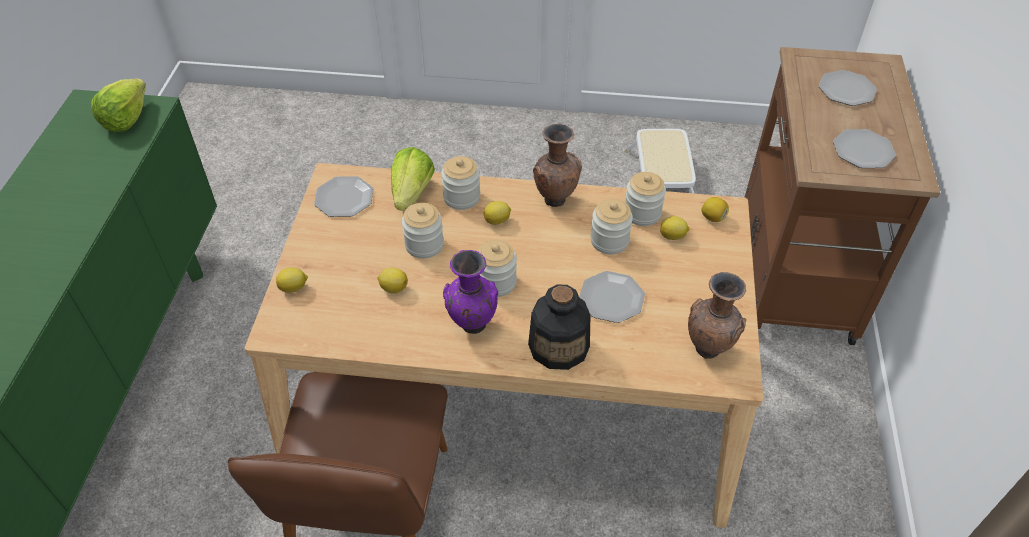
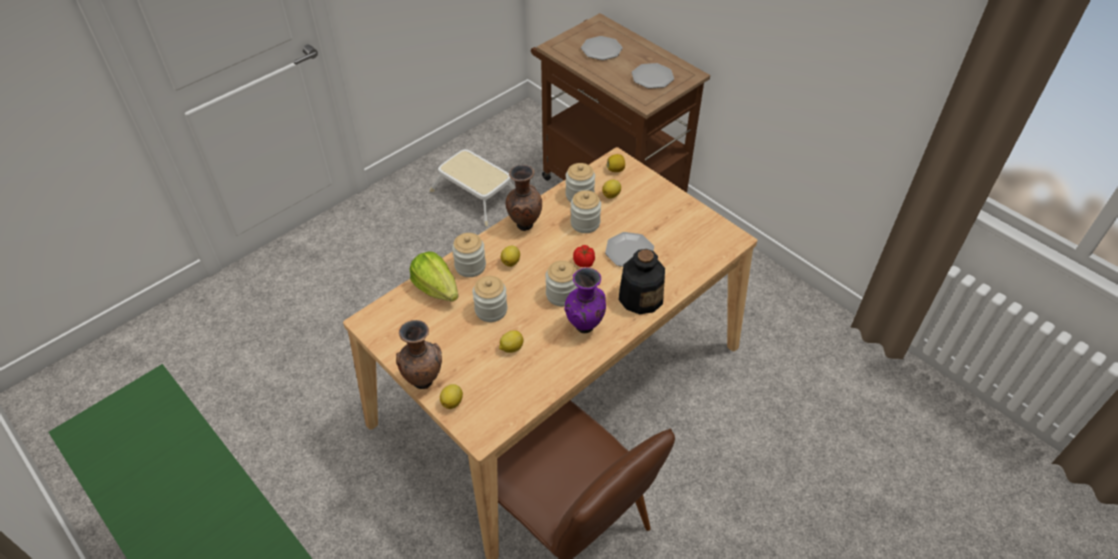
camera: 50 degrees left, 0 degrees up
(126, 119) = (143, 411): lettuce -> none
(343, 199) = (398, 327): plate -> none
(556, 273) = (584, 263): none -> tomato
(709, 349) = (705, 236): brown vase -> brown vase (424, 380)

